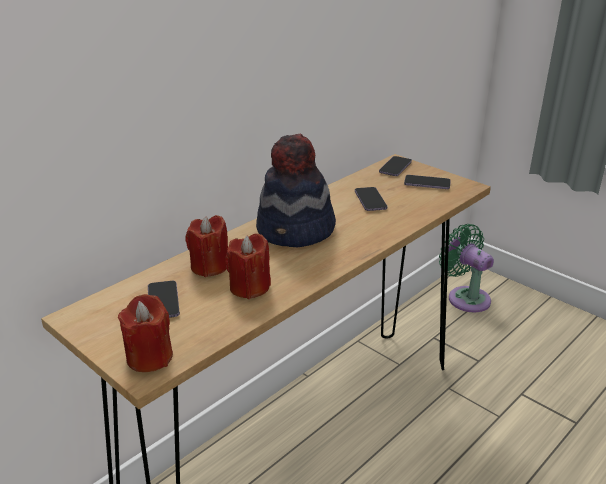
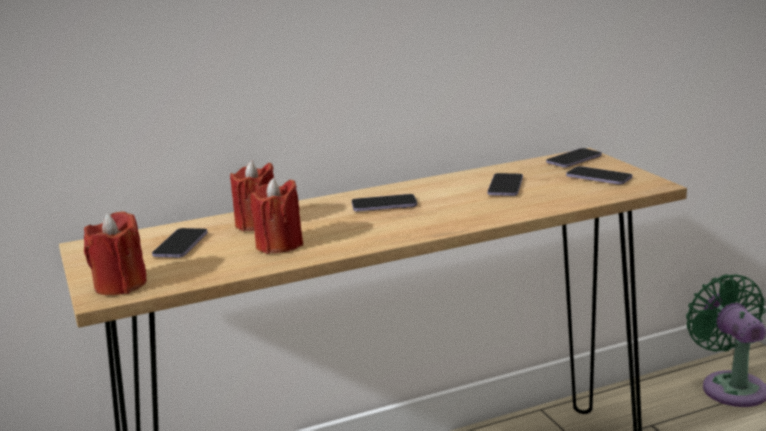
camera: 25 degrees right, 10 degrees down
(296, 231) = (384, 205): hat -> phone

